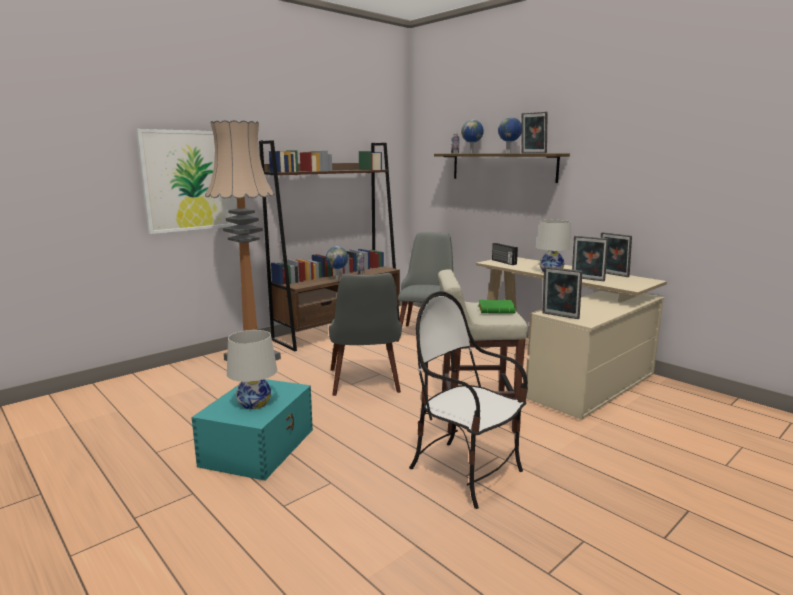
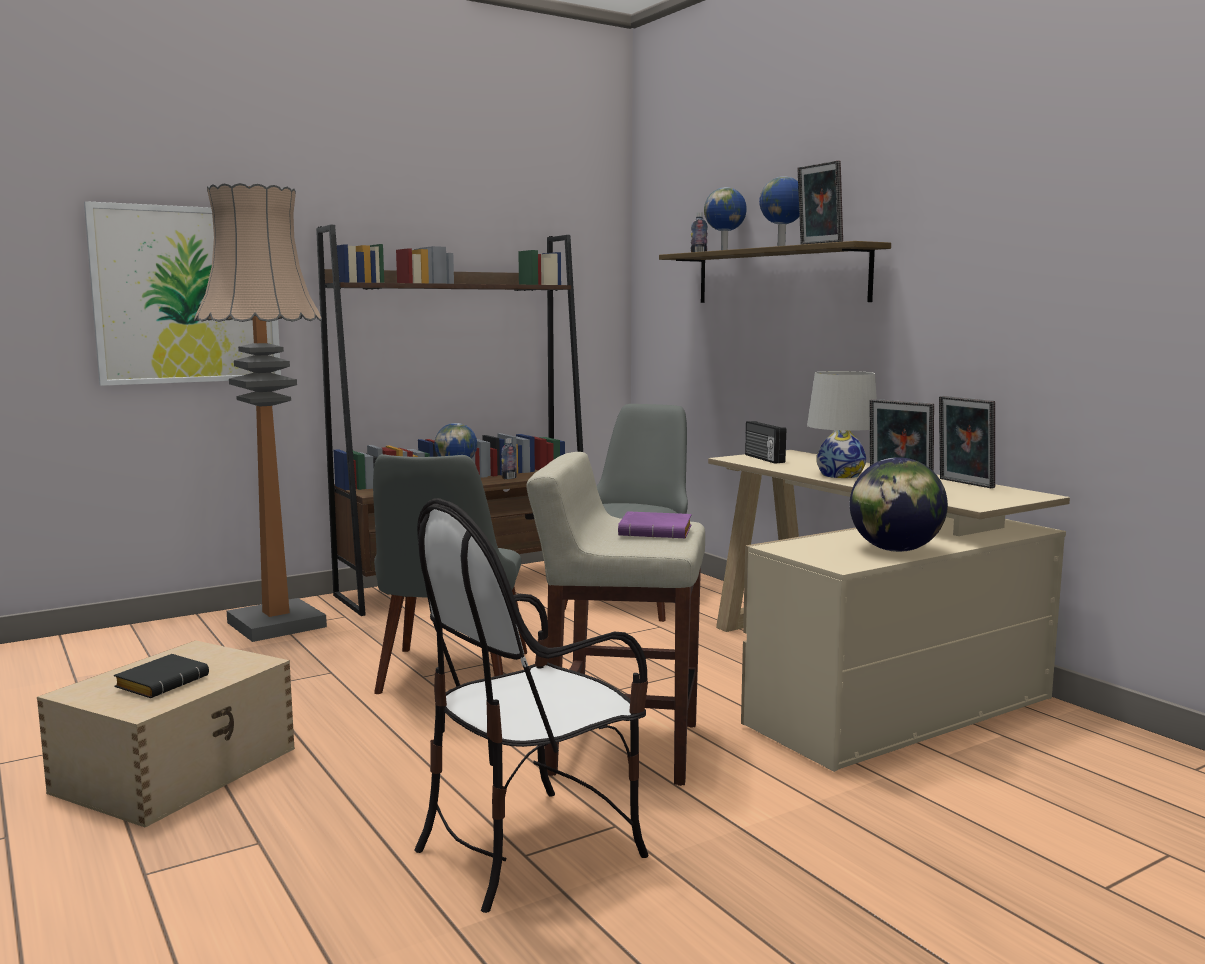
camera: 10 degrees right, 5 degrees down
(254, 403) = (162, 682): white table lamp -> black book
(259, 446) = (179, 769): turquoise storage box -> beige storage box
(466, 472) = (529, 848): chair -> chair turned 90 degrees counterclockwise
(497, 310) = (657, 532): green book -> purple book
(559, 316) = (799, 553): picture frame -> none
(601, 312) = (895, 550): none -> globe

